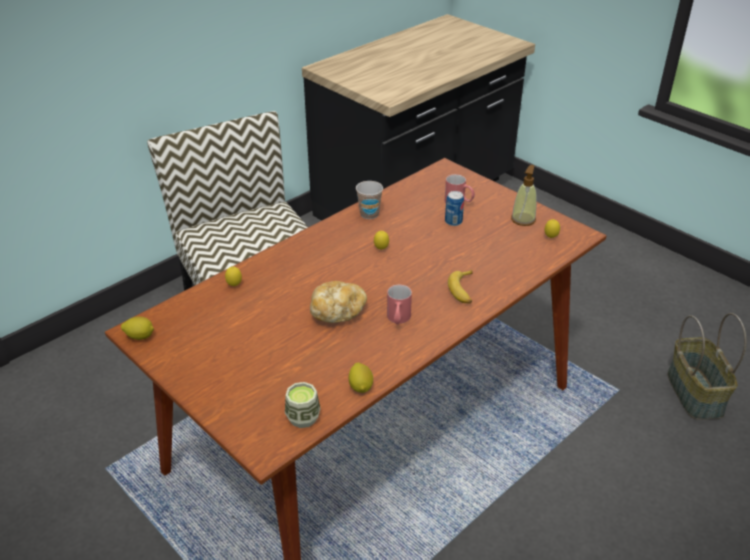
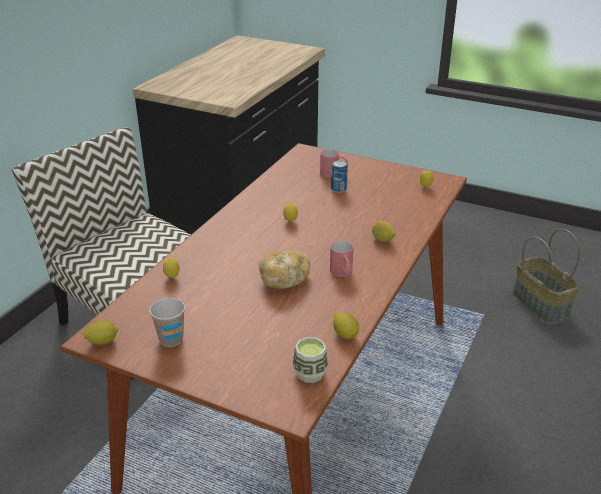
camera: 20 degrees left, 5 degrees down
(369, 214) = (261, 196): cup -> cup (171, 339)
(463, 291) = (382, 240): banana -> lemon
(523, 219) = (394, 177): soap dispenser -> none

